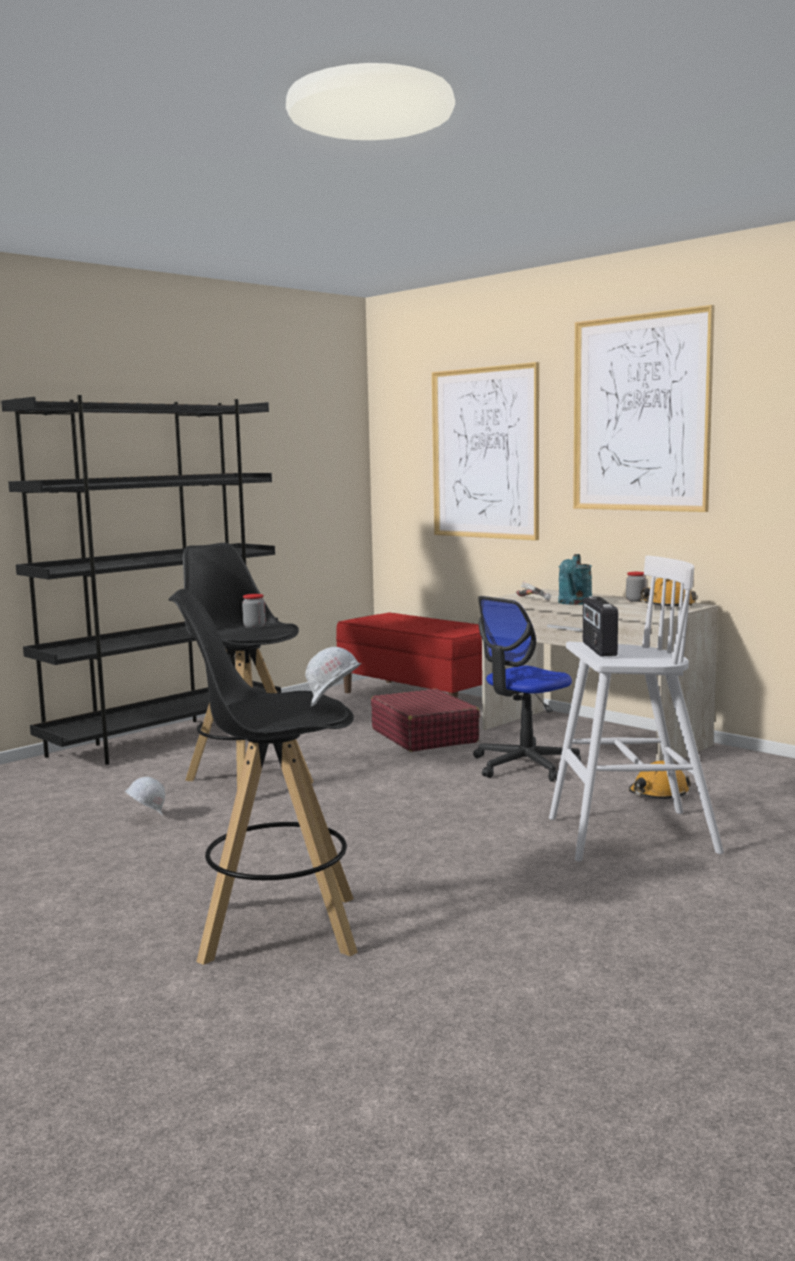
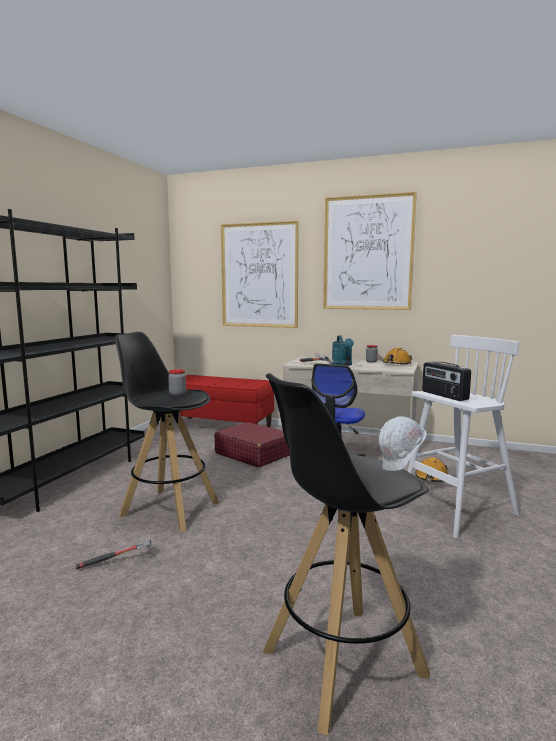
camera: 25 degrees left, 0 degrees up
(146, 818) = (118, 561): white hard hat -> hammer

